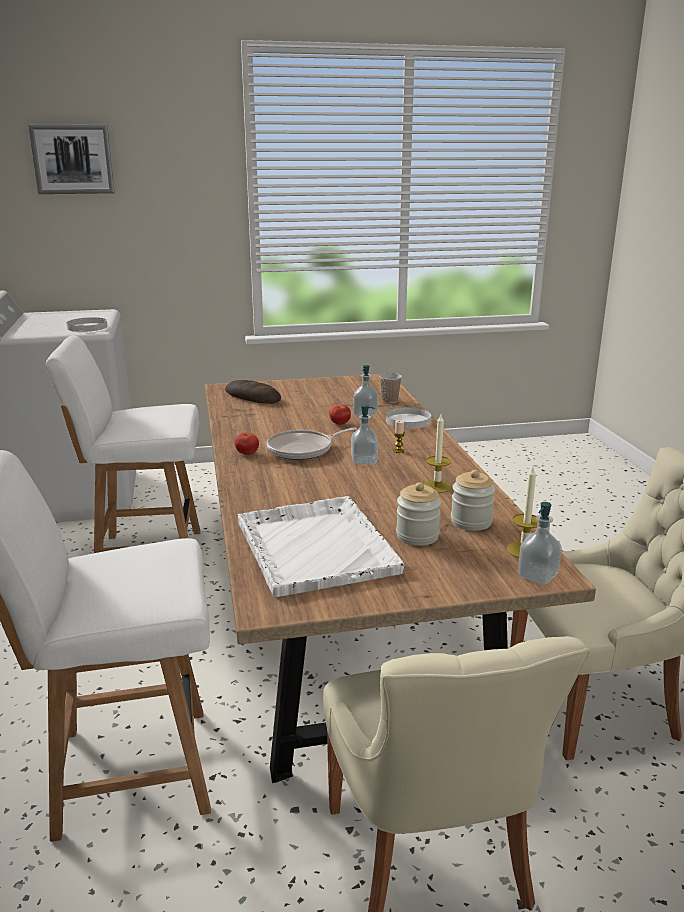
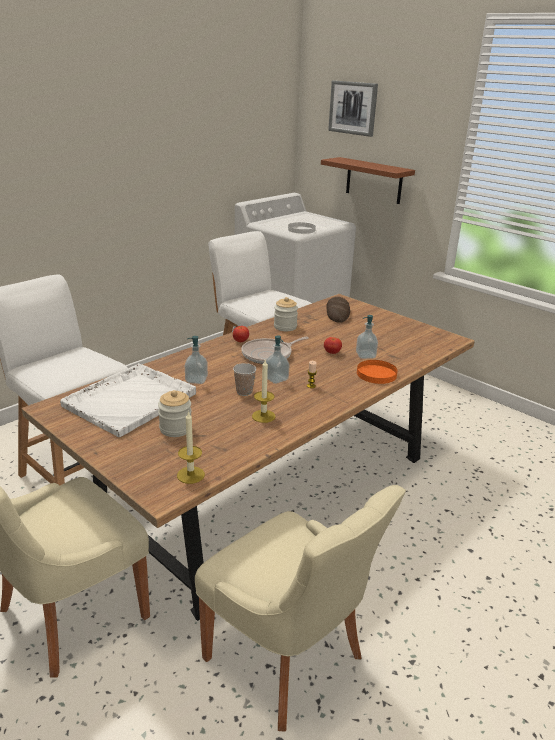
camera: 55 degrees right, 5 degrees up
(129, 249) = (374, 180): none -> brown shelf
(303, 449) = (269, 355): frying pan -> frying pan turned 60 degrees counterclockwise
(390, 401) = (408, 356): cup -> cup (244, 392)
(408, 421) = (376, 374): white plate -> orange plate
(471, 522) = (217, 443): jar -> jar (285, 327)
(537, 575) = (155, 489): soap dispenser -> soap dispenser (196, 380)

